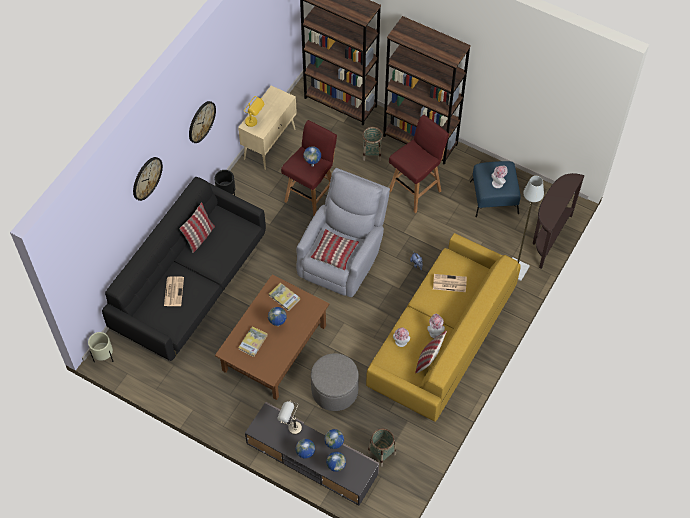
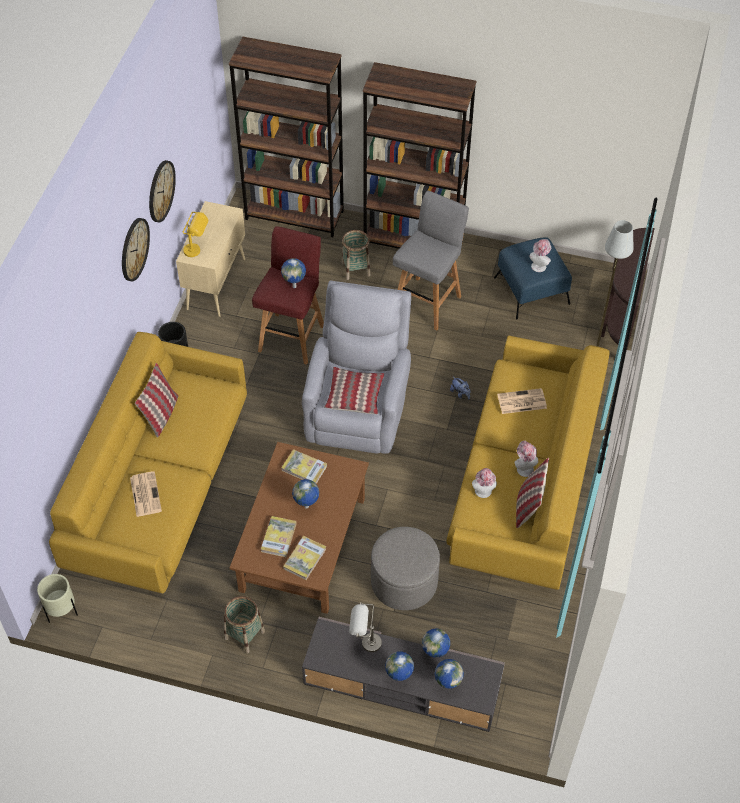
camera: 15 degrees left, 5 degrees down
(146, 178) = (80, 333): wall clock -> wall clock (160, 191)
(191, 285) = (161, 486): black sofa -> yellow sofa
(266, 361) = (304, 559): none -> book
(381, 453) = (496, 651): basket -> basket (244, 635)
(416, 190) = (428, 302): red stool -> grey stool

